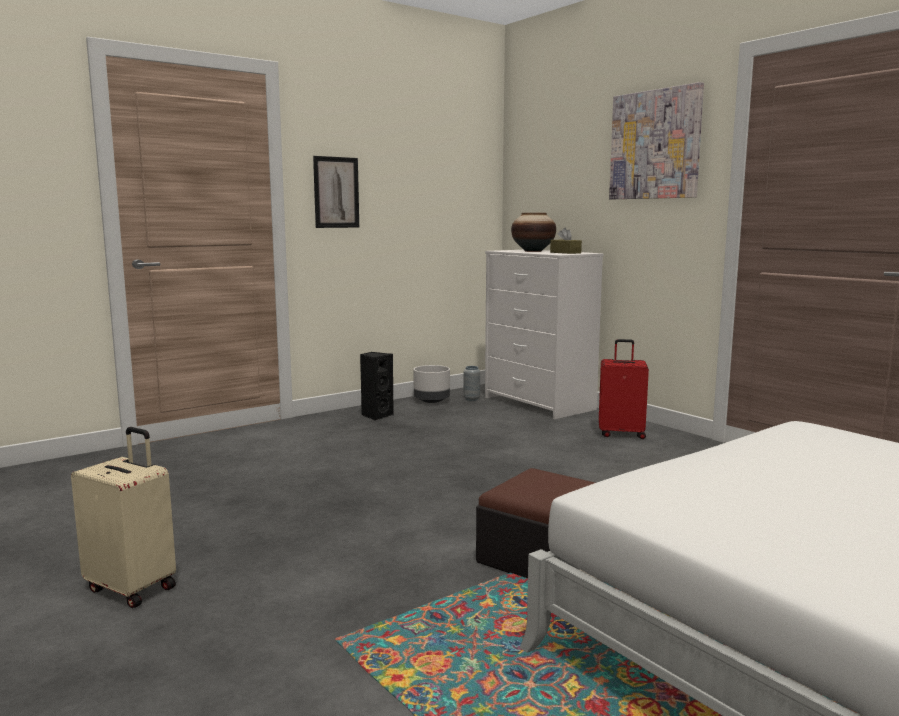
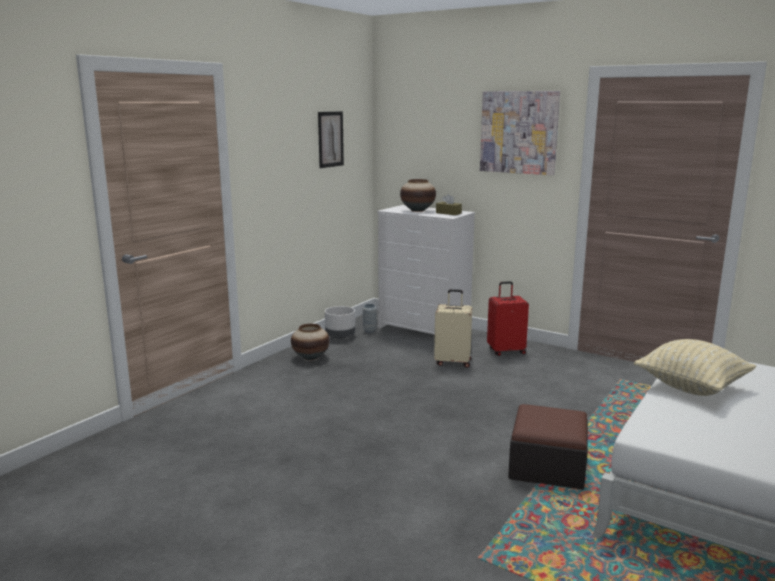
camera: 20 degrees left, 5 degrees up
(133, 588) = (292, 552): beige suitcase -> beige suitcase (453, 362)
(336, 192) = (265, 172): picture -> picture (330, 139)
(376, 415) = (310, 357): black speaker -> vase
(756, 457) = (691, 387): none -> beige pillow

